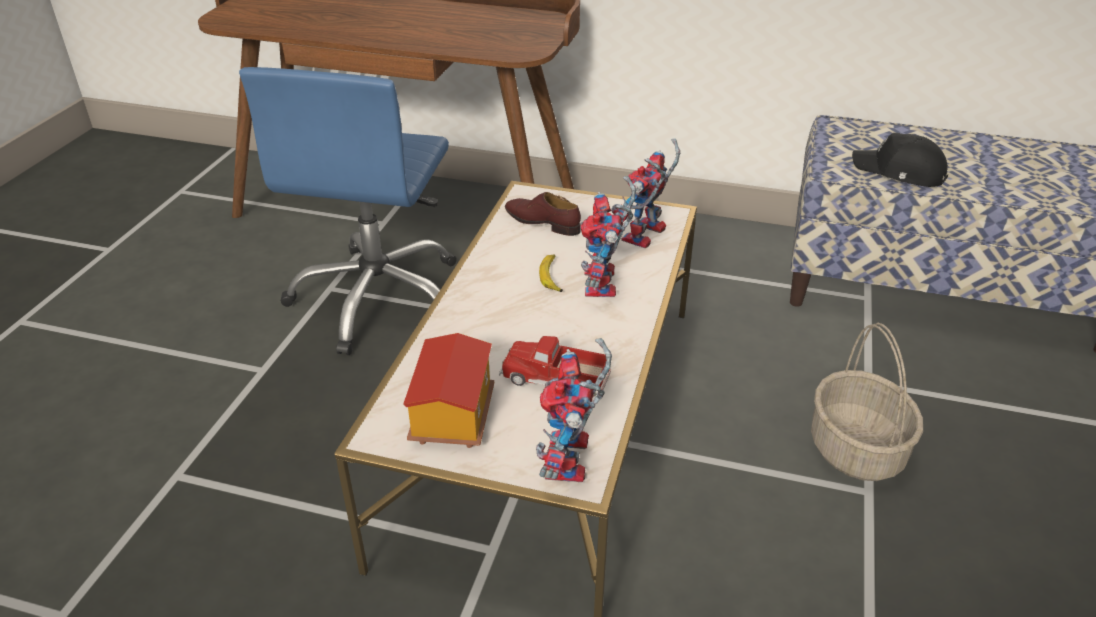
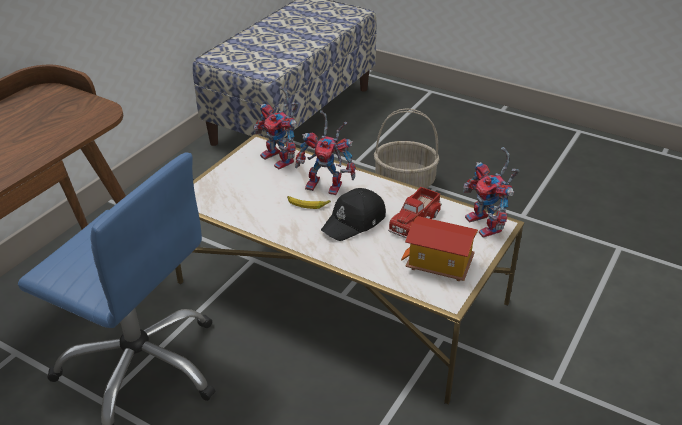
camera: 75 degrees left, 0 degrees up
(542, 222) = (236, 197): brown shoe -> none
(572, 464) = (488, 226): toy robot -> toy robot turned 45 degrees clockwise
(899, 172) = (282, 56): black cap -> black cap (354, 222)

